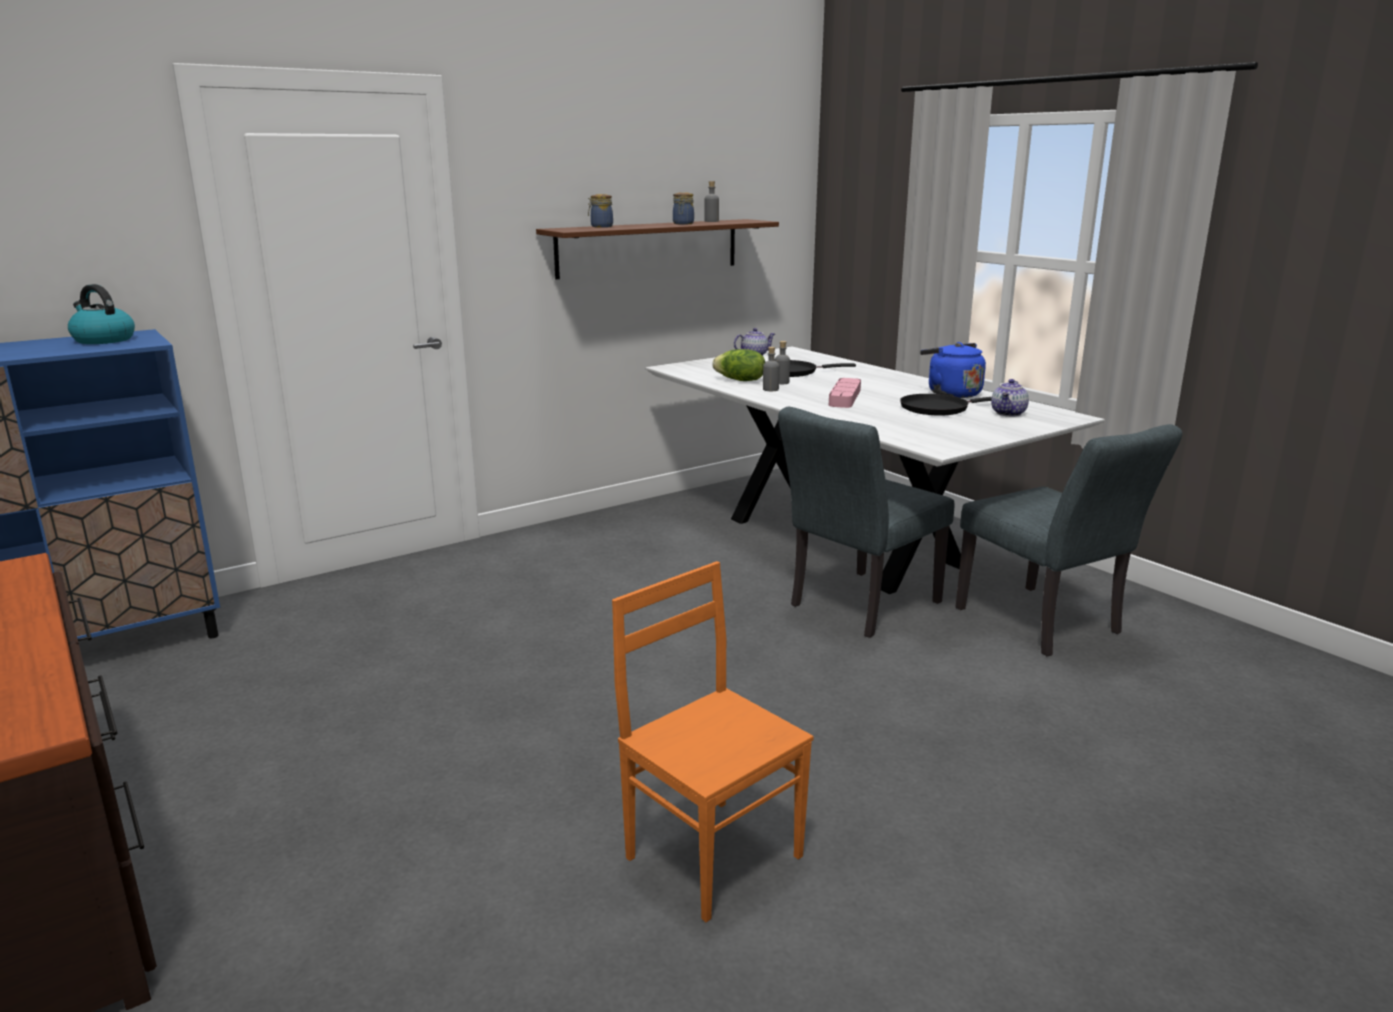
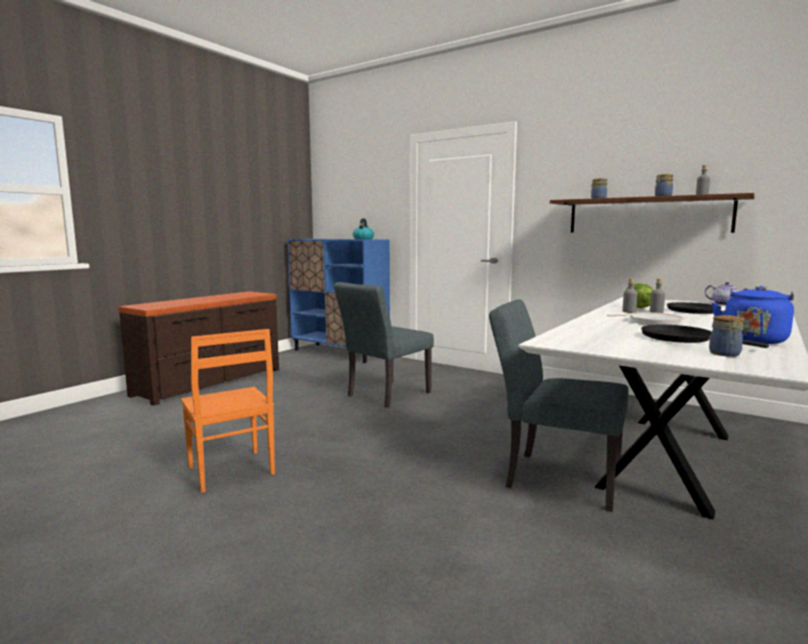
camera: 70 degrees right, 10 degrees down
(714, 854) = (230, 471): orange chair -> orange chair turned 120 degrees clockwise
(844, 397) = (651, 322): pink tray -> frying pan
(1009, 414) = (725, 354): teapot -> jar
(1046, 625) = (638, 575): grey chair -> grey chair (384, 395)

